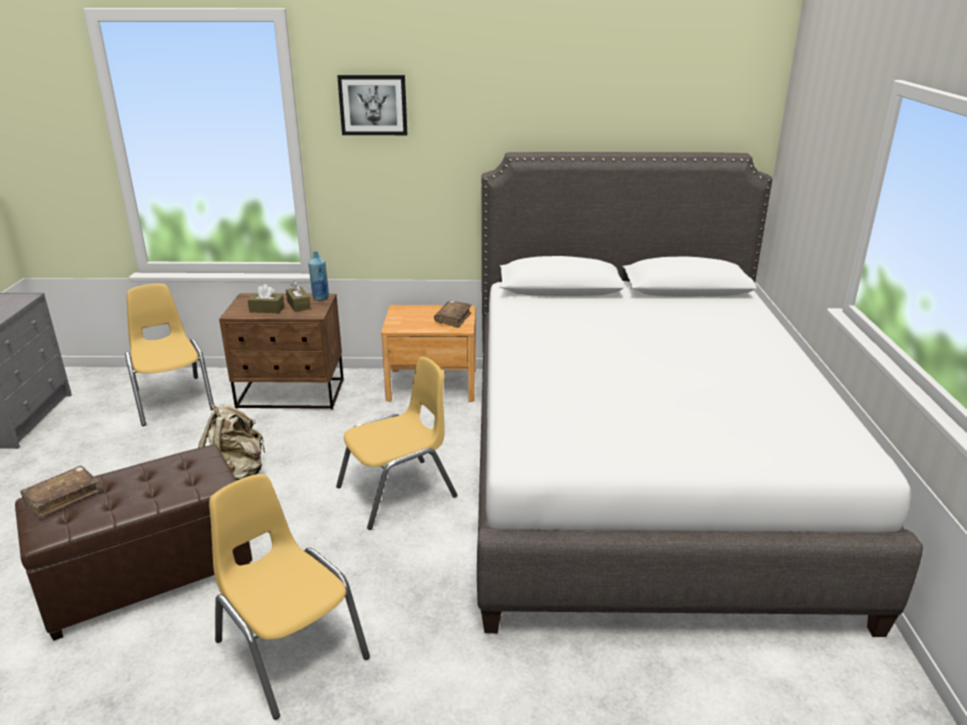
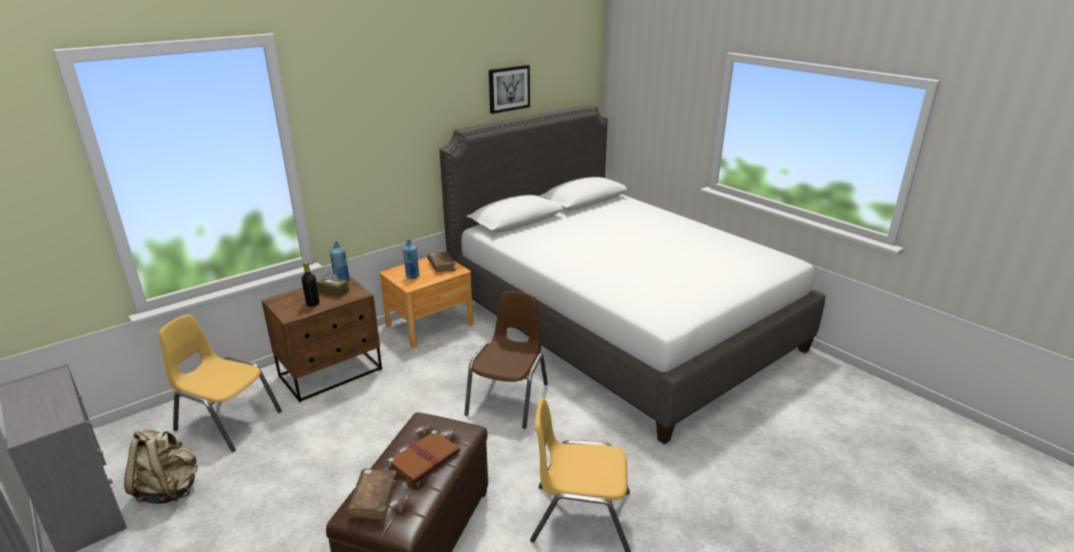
camera: 40 degrees left, 0 degrees up
(148, 486) = (425, 458): none -> brown book
(237, 475) = (379, 444): beige backpack -> beige backpack (169, 489)
(267, 309) = (313, 303): brown tissue box -> black bottle
(373, 105) = (354, 108): picture -> picture (508, 88)
(398, 492) = (509, 399): yellow chair -> brown chair
(411, 319) = (412, 276): none -> blue bottle

